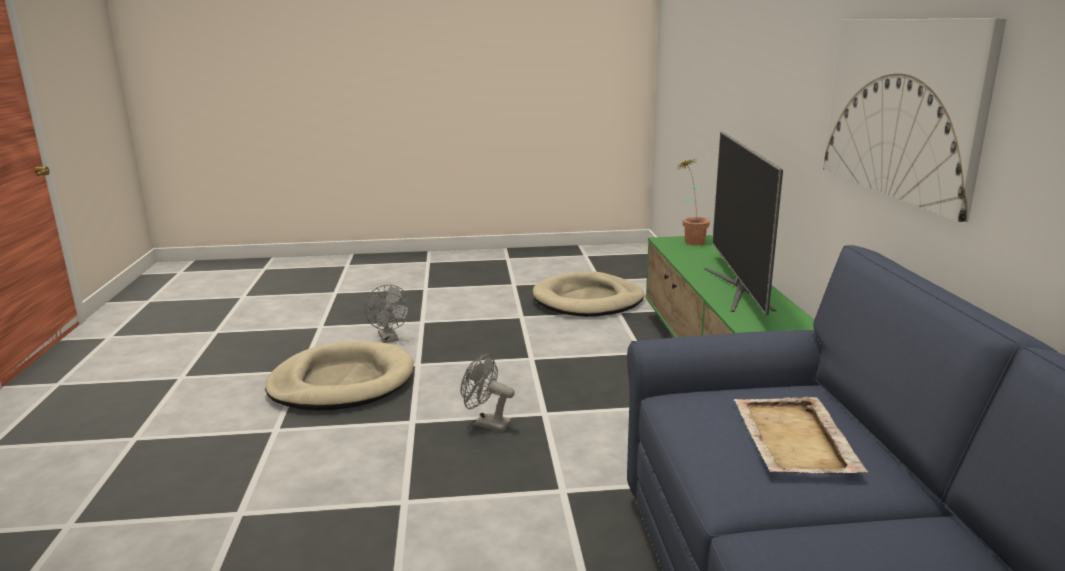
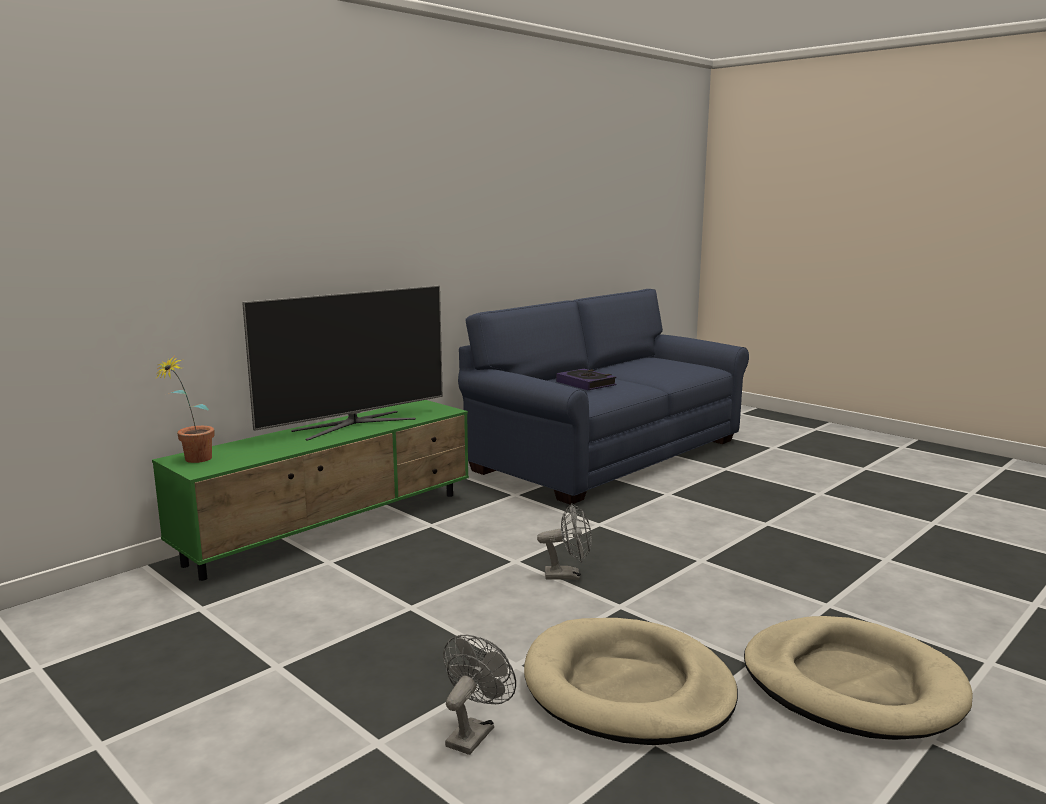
camera: 130 degrees left, 5 degrees down
(486, 424) = (568, 575): grey fan -> grey fan turned 75 degrees counterclockwise
(588, 300) = (159, 643): beige dog bed -> beige dog bed (851, 684)
(794, 439) = (586, 384): beige tray -> book
(902, 108) = (439, 233): picture -> none

